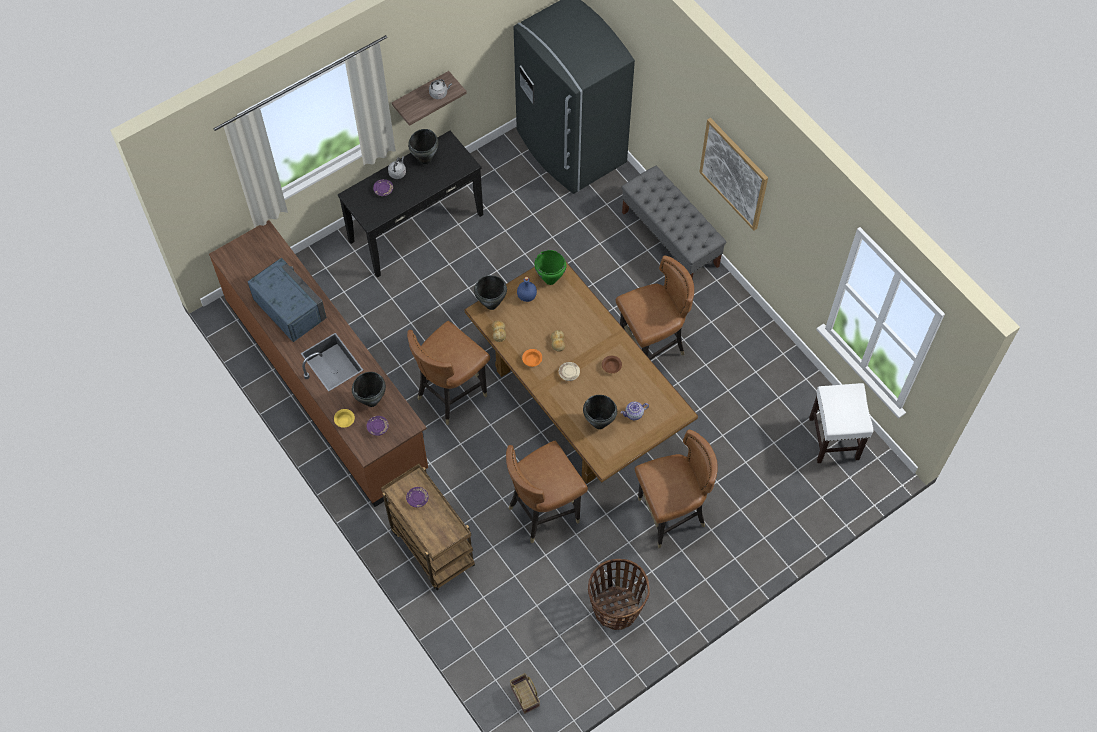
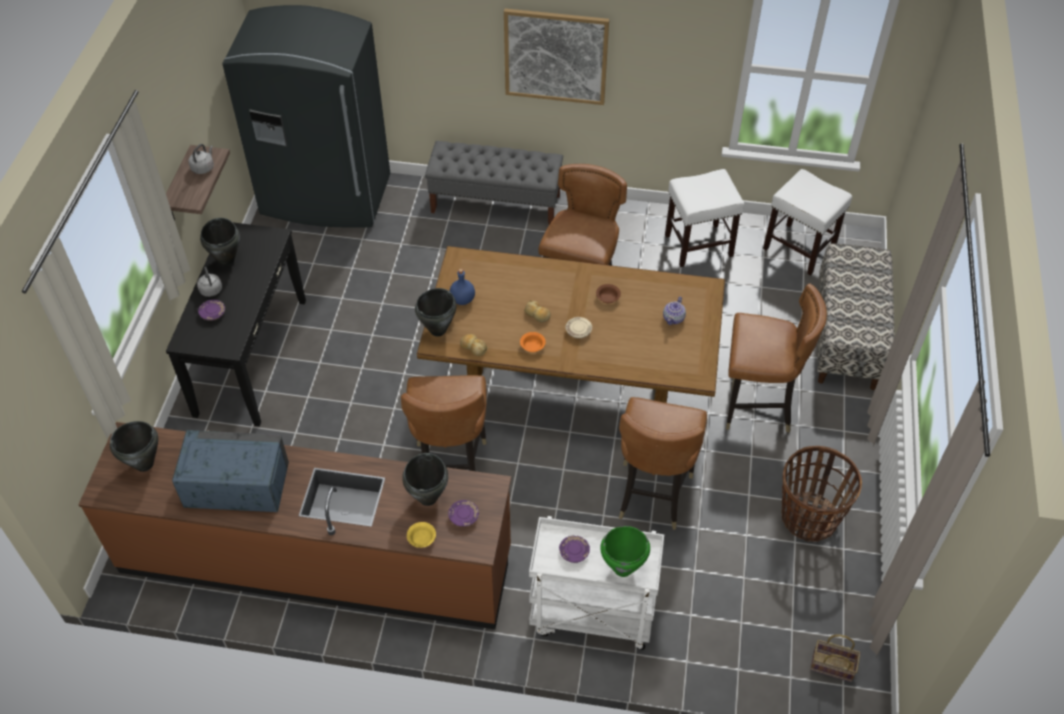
camera: 45 degrees left, 10 degrees down
(431, 547) = (591, 615): brown cart -> white cart
(550, 280) = (467, 271): green cooking pot -> green cooking pot (623, 569)
(599, 423) = (655, 349): black cooking pot -> black cooking pot (145, 464)
(670, 516) = (757, 406): brown chair -> brown chair turned 75 degrees clockwise
(767, 378) = (698, 246): none -> white stool
(787, 524) = (847, 337): none -> bench

